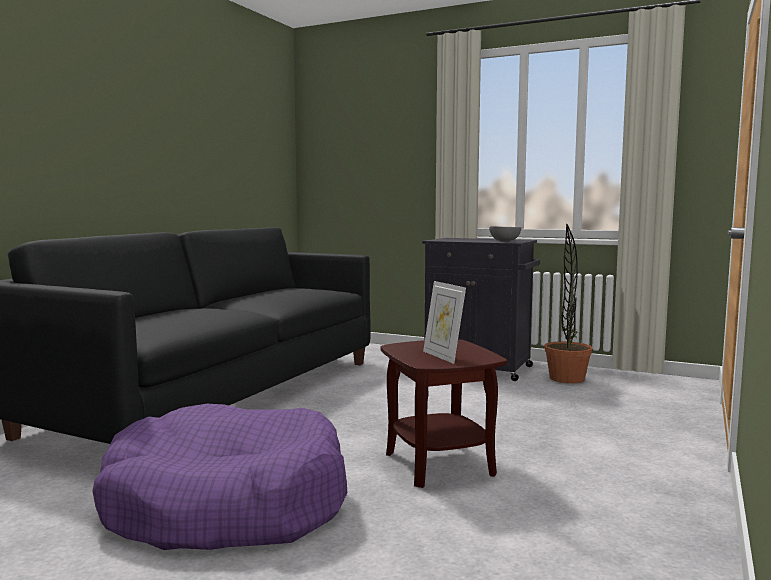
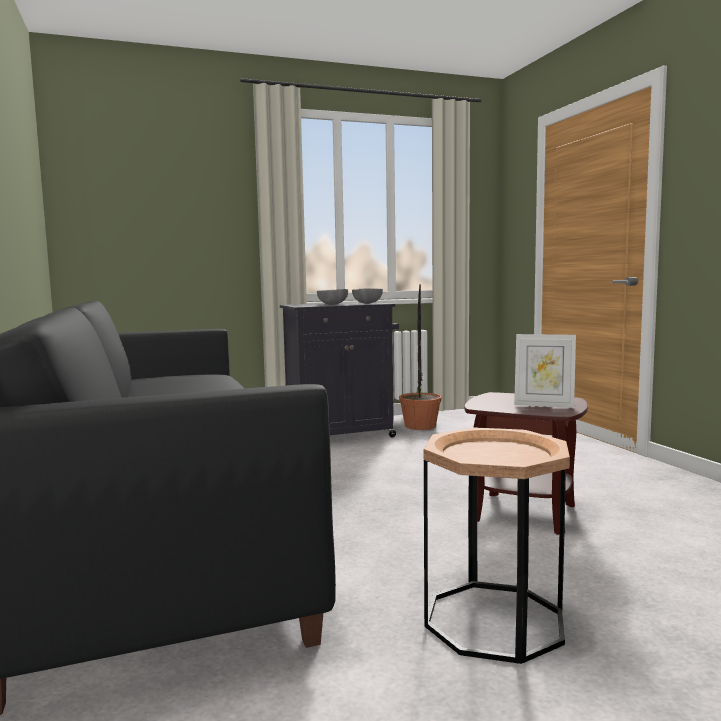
camera: 45 degrees left, 0 degrees up
(226, 504) = (494, 620): purple dog bed -> brown side table
(469, 240) = (332, 304): none -> grey bowl

